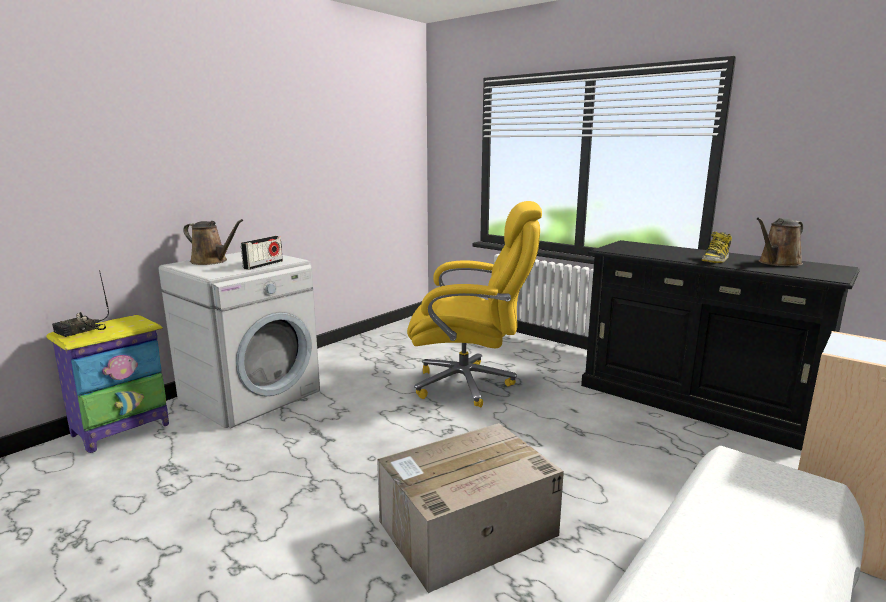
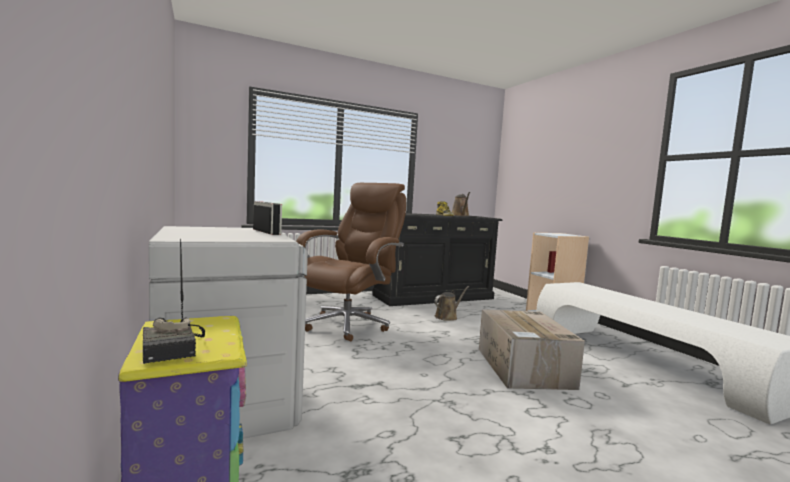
camera: 65 degrees left, 10 degrees down
(212, 261) = (196, 234): brown watering can -> brown watering can (447, 317)
(470, 385) = (349, 325): yellow office chair -> brown office chair

